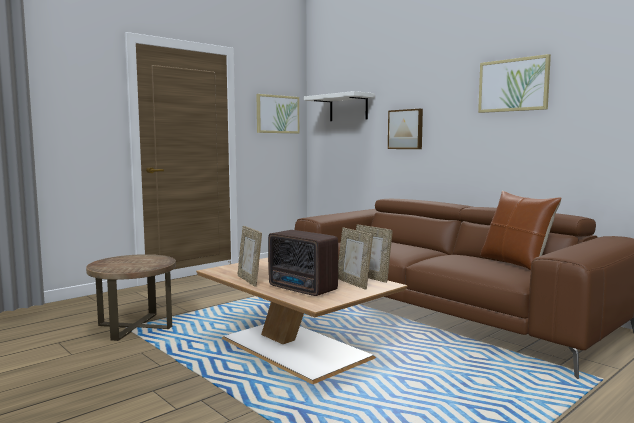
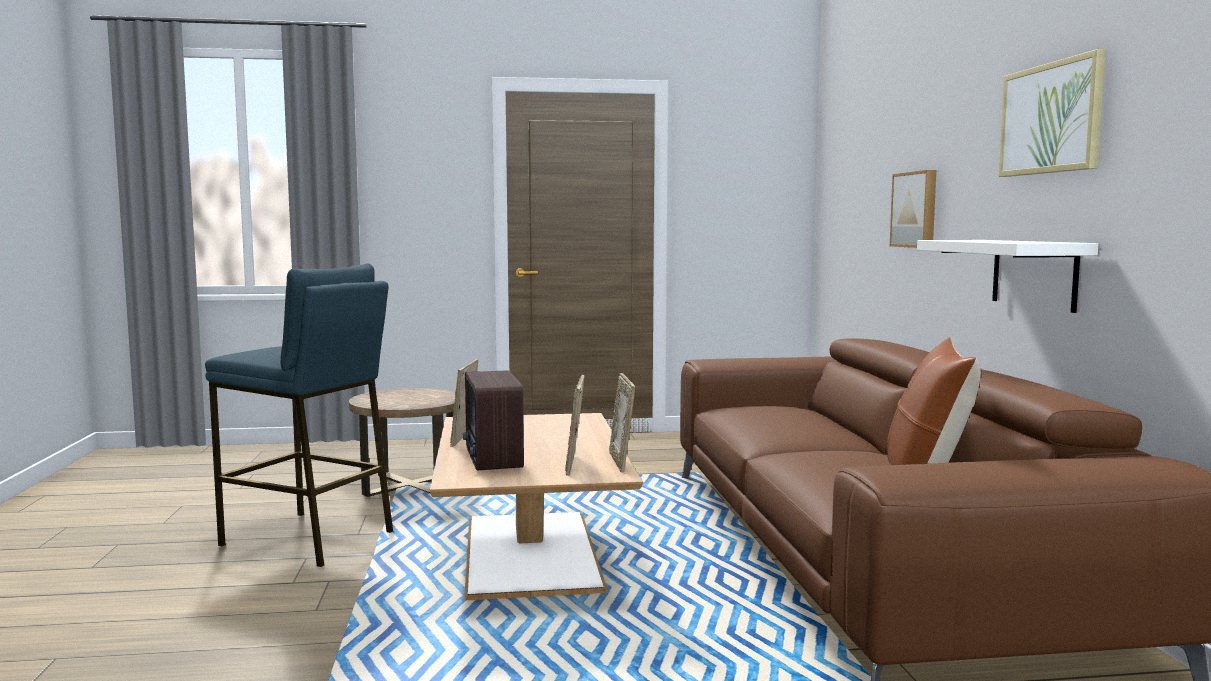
camera: 35 degrees right, 0 degrees up
(129, 378) = (308, 539): none -> blue stool
(277, 114) = (751, 184): picture -> none
(348, 108) = (856, 170): white shelf -> white shelf (1034, 274)

